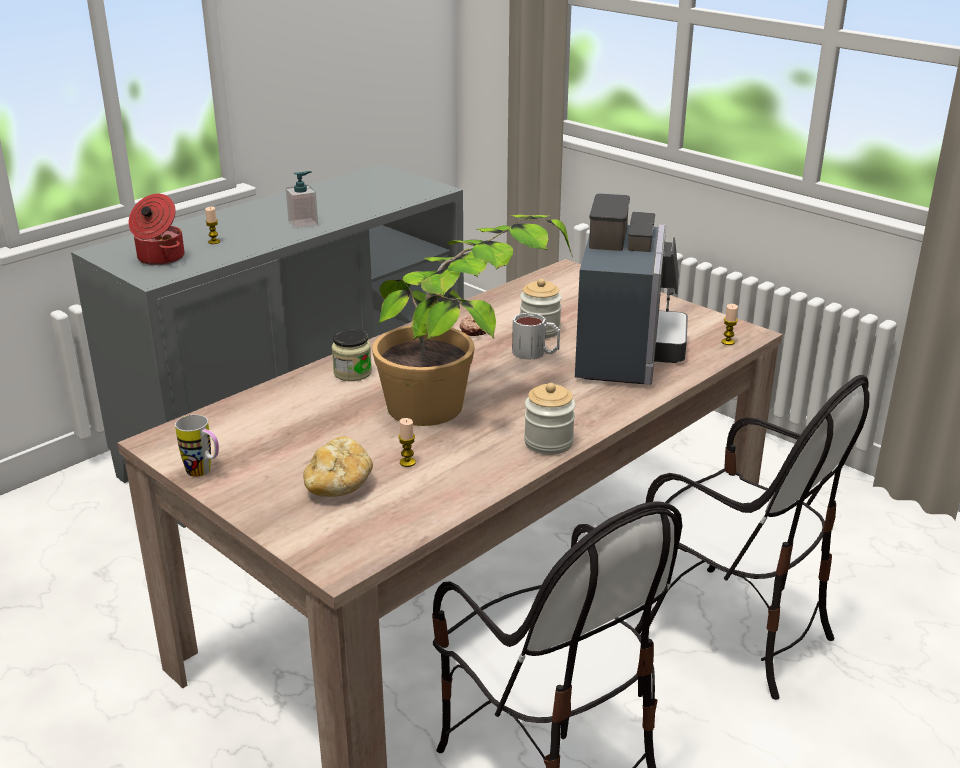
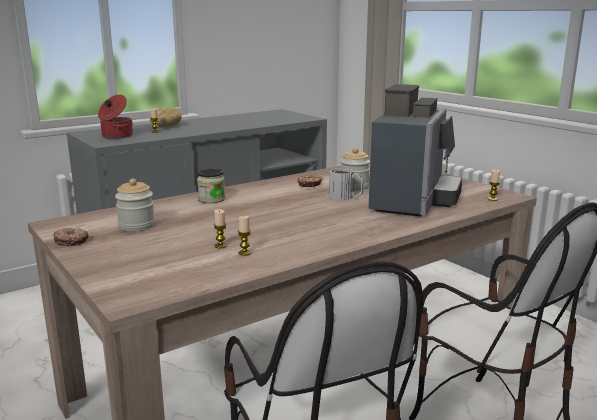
camera: 10 degrees right, 10 degrees down
(204, 473) = (71, 241): mug -> donut
(303, 223) = (216, 127): soap dispenser -> none
(339, 485) = (161, 255): bread -> bread (166, 126)
(444, 472) = (245, 253): none -> candle
(464, 401) = (282, 217): potted plant -> none
(548, 442) = (334, 242): jar -> jar (136, 225)

